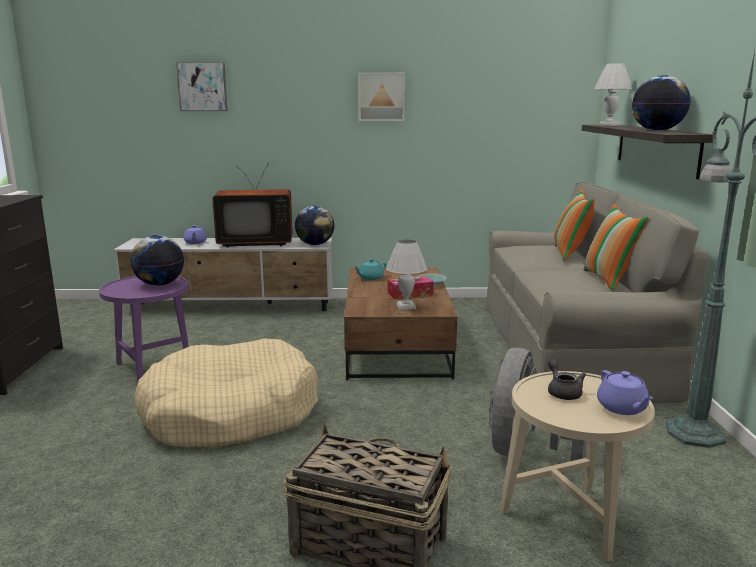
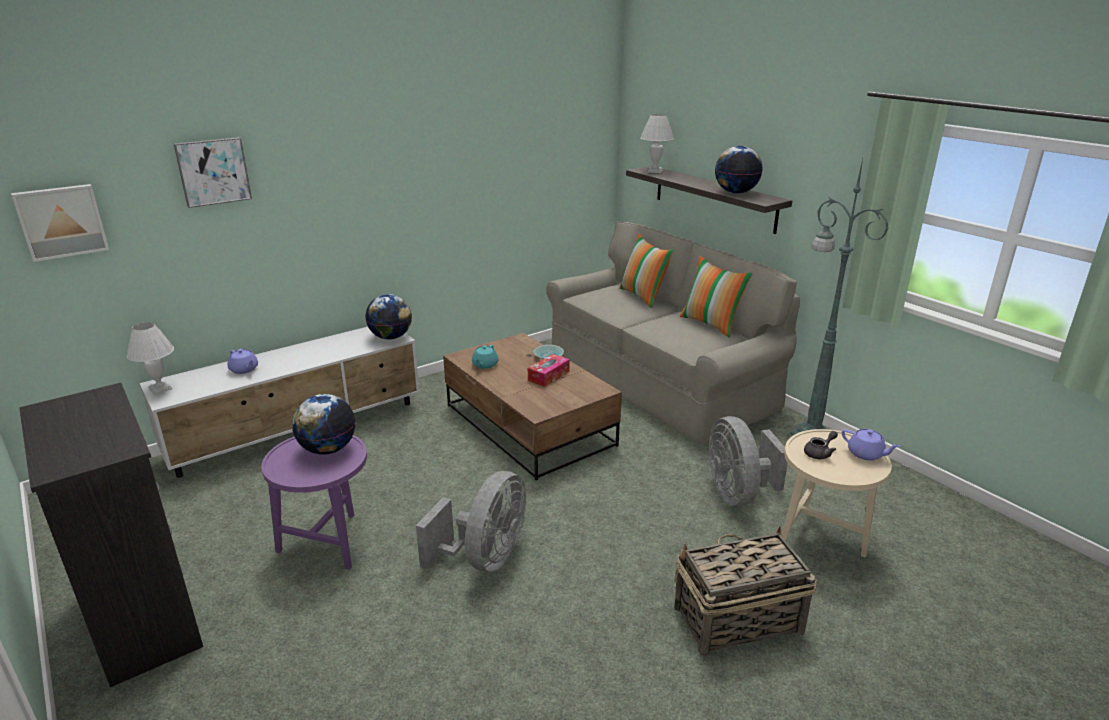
camera: 35 degrees left, 10 degrees up
(230, 413) = (485, 558): beige dog bed -> grey fan
(255, 243) = (319, 351): television -> none
(381, 97) = (427, 157): picture -> picture (61, 221)
(405, 306) = (567, 393): white table lamp -> white table lamp (160, 389)
(563, 392) = (820, 453): grey teapot -> grey teapot turned 105 degrees clockwise

